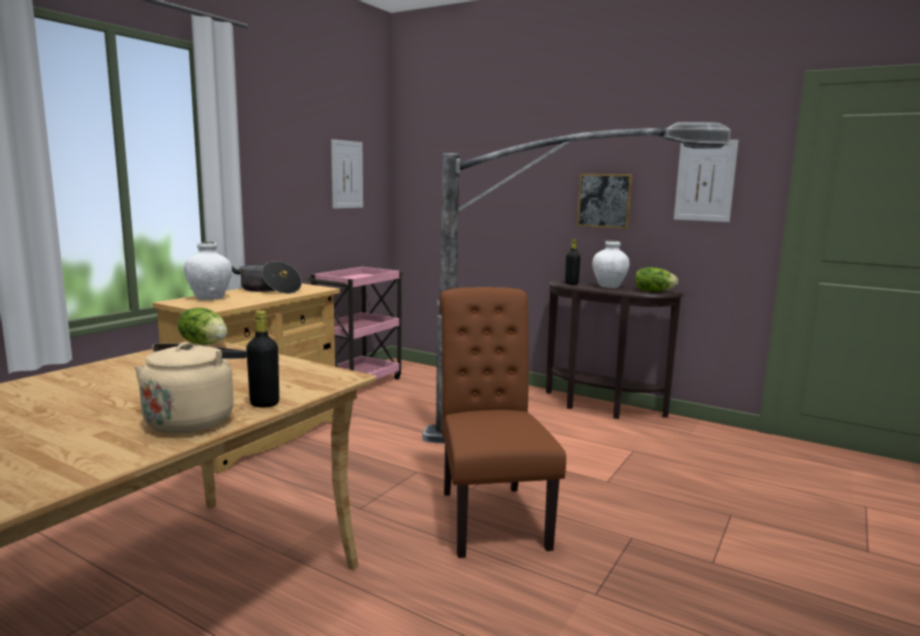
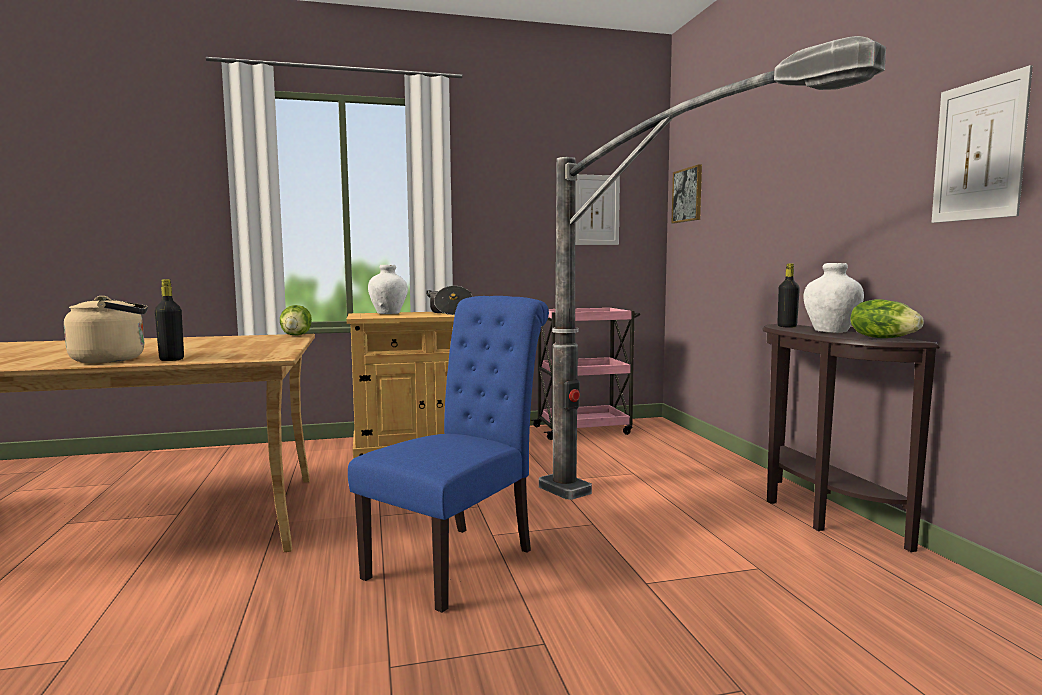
camera: 45 degrees right, 5 degrees down
(490, 514) = (459, 560): brown chair -> blue chair
(604, 200) = (846, 207): picture -> picture (687, 195)

